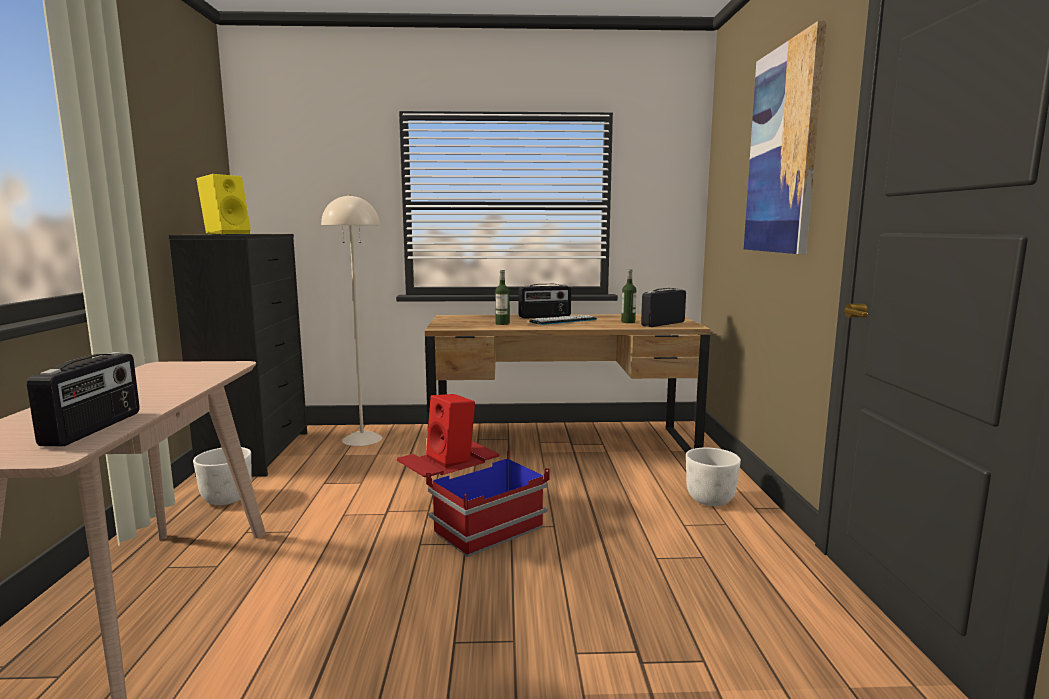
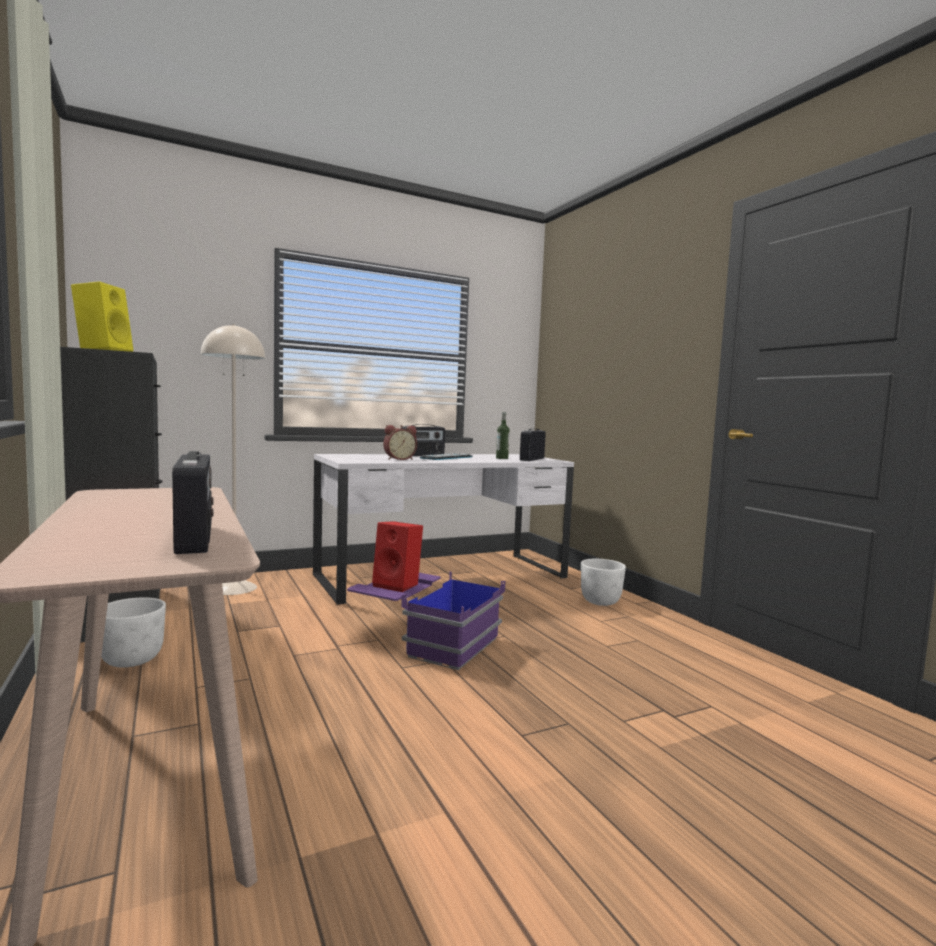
camera: 25 degrees left, 5 degrees down
(469, 518) = (424, 640): red storage box -> purple storage box
(502, 323) = (399, 459): bottle -> alarm clock
(561, 446) = (442, 576): brown desk -> white desk
(783, 150) = (640, 319): picture -> none

